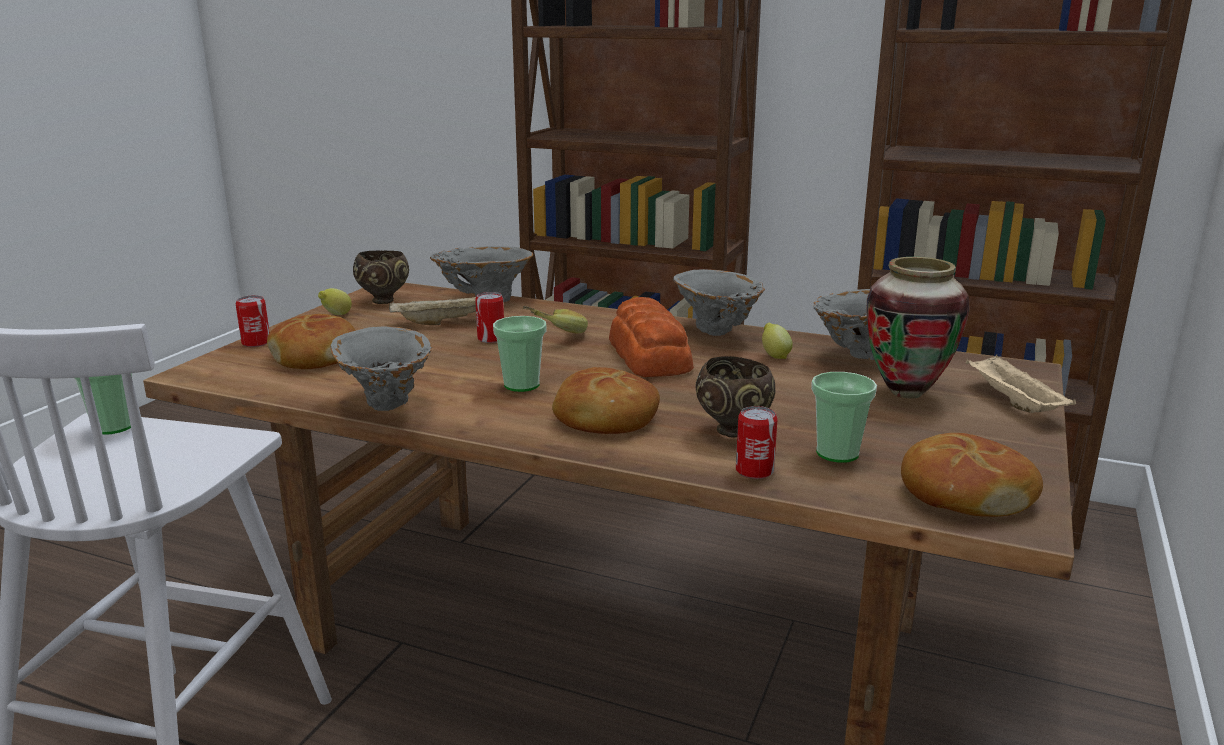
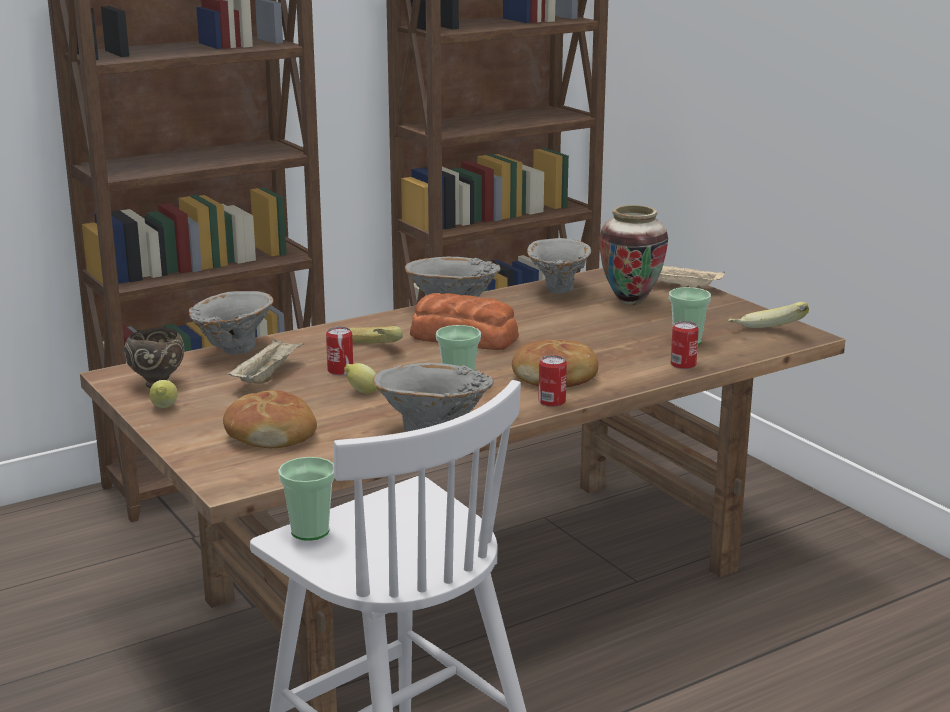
camera: 55 degrees left, 0 degrees up
(256, 343) = (187, 450): can -> can (552, 402)
(734, 431) = (624, 353): brown bowl -> none
(774, 356) = (522, 309): lemon -> lemon (361, 392)
(964, 494) = (766, 334): bread -> banana

